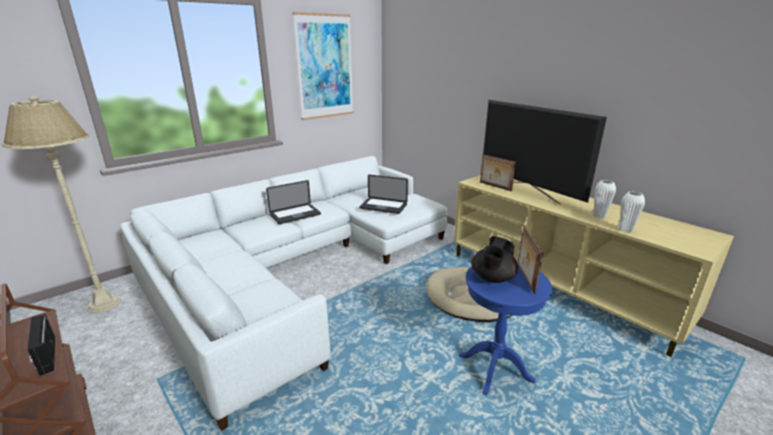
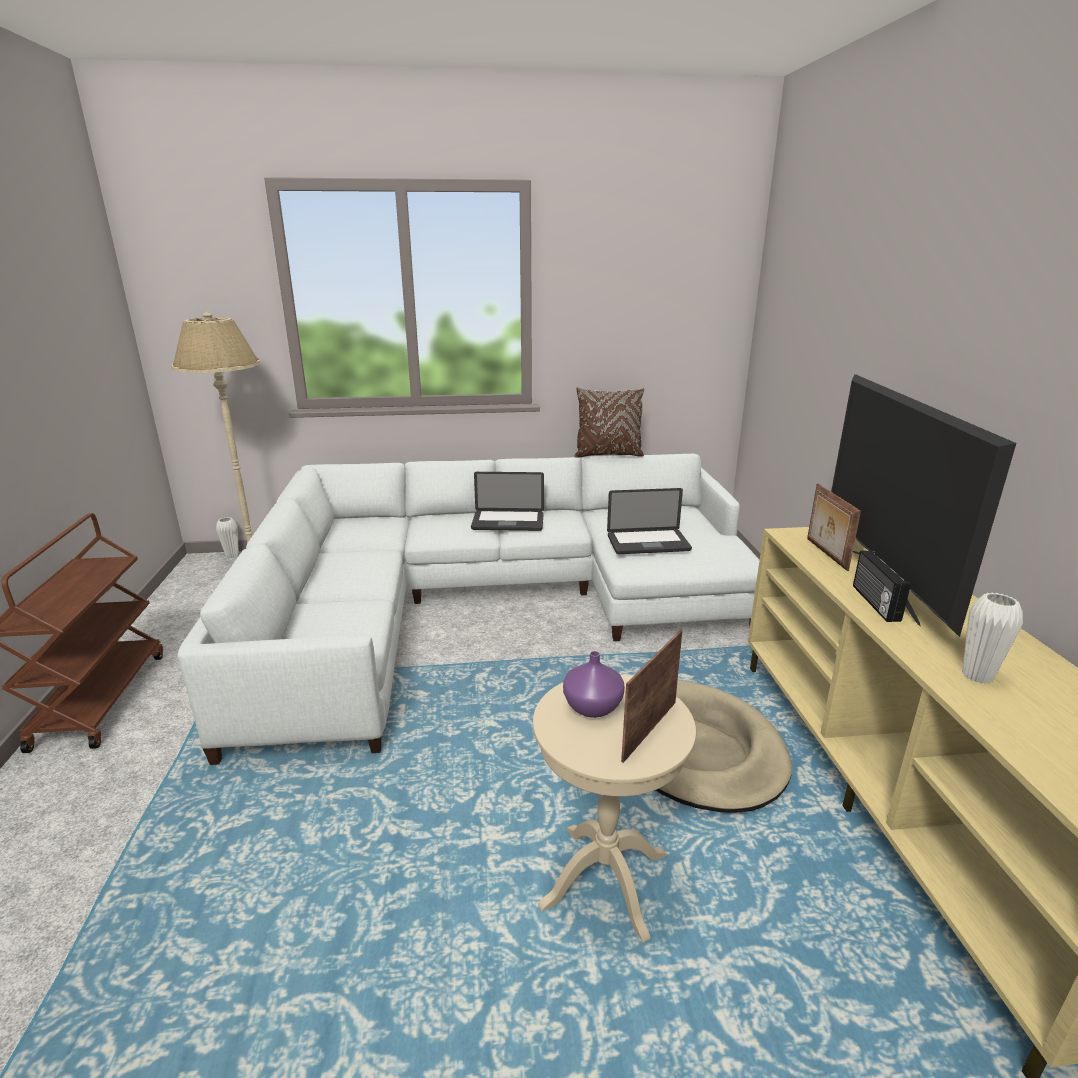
camera: 35 degrees right, 0 degrees up
(46, 356) = (77, 599): radio -> radio (874, 603)
(325, 67) = (635, 292): picture -> none
(330, 164) = (608, 455): none -> brown pillow
(383, 206) = (648, 543): laptop -> laptop turned 60 degrees counterclockwise
(492, 278) = (591, 706): black teapot -> purple vase
(495, 368) = (604, 880): blue side table -> beige side table
(625, 230) = (996, 725): white vase -> white vase (232, 555)

